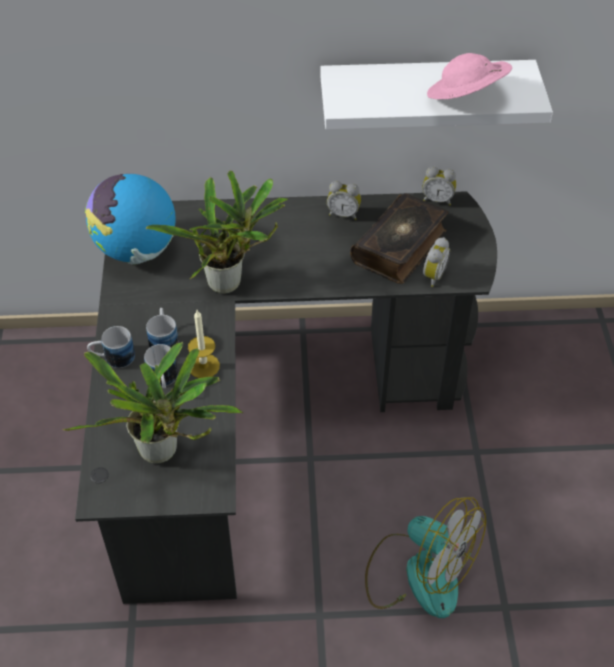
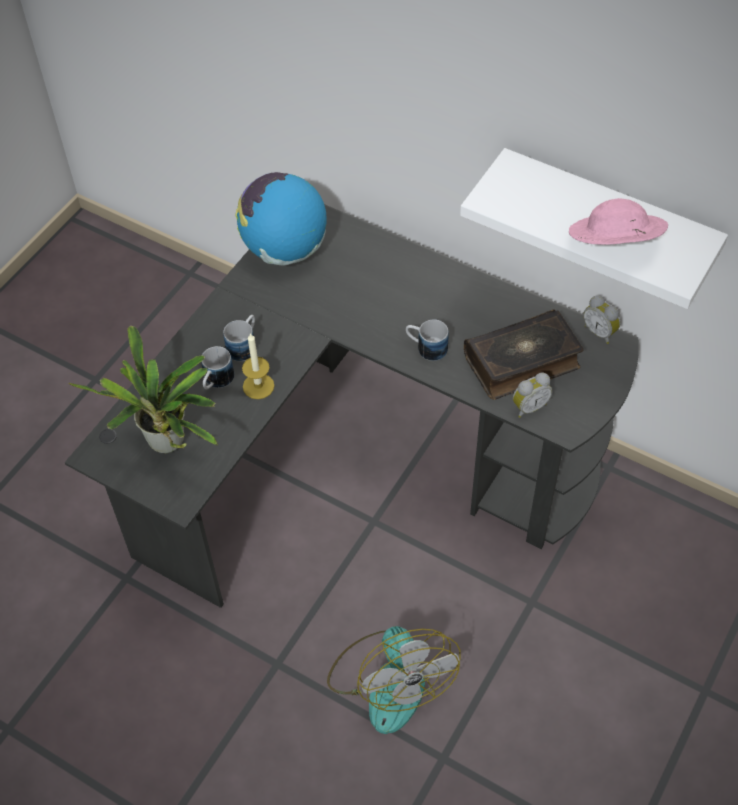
camera: 35 degrees right, 5 degrees up
(113, 358) = (192, 340): mug -> mug (426, 348)
(229, 283) = (339, 320): potted plant -> none
(343, 214) = (496, 303): alarm clock -> none

